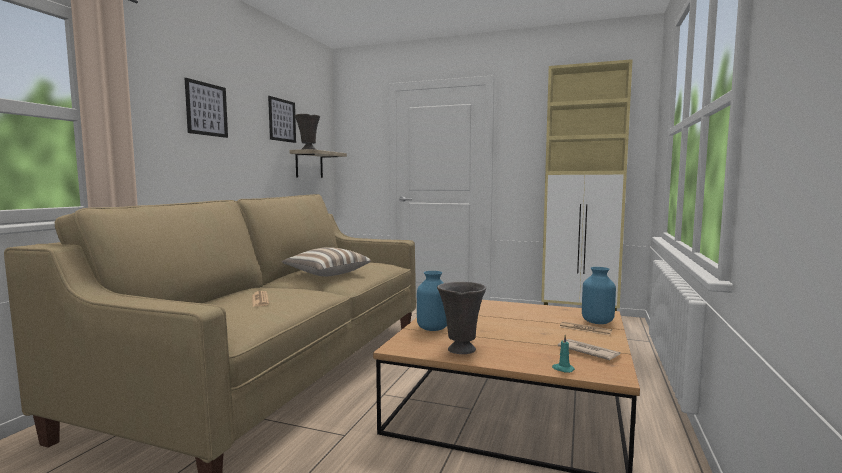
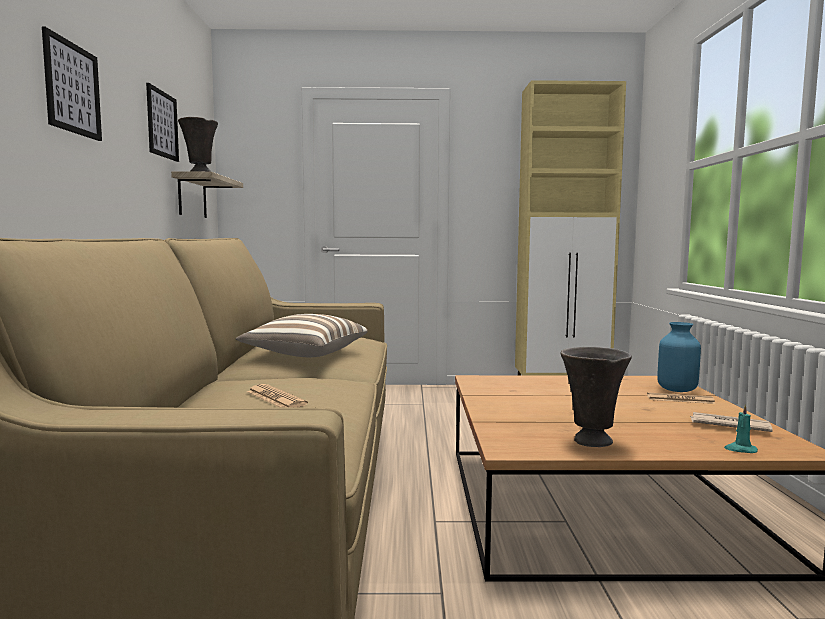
camera: 20 degrees left, 0 degrees up
(433, 328) = (511, 417): blue vase -> none

